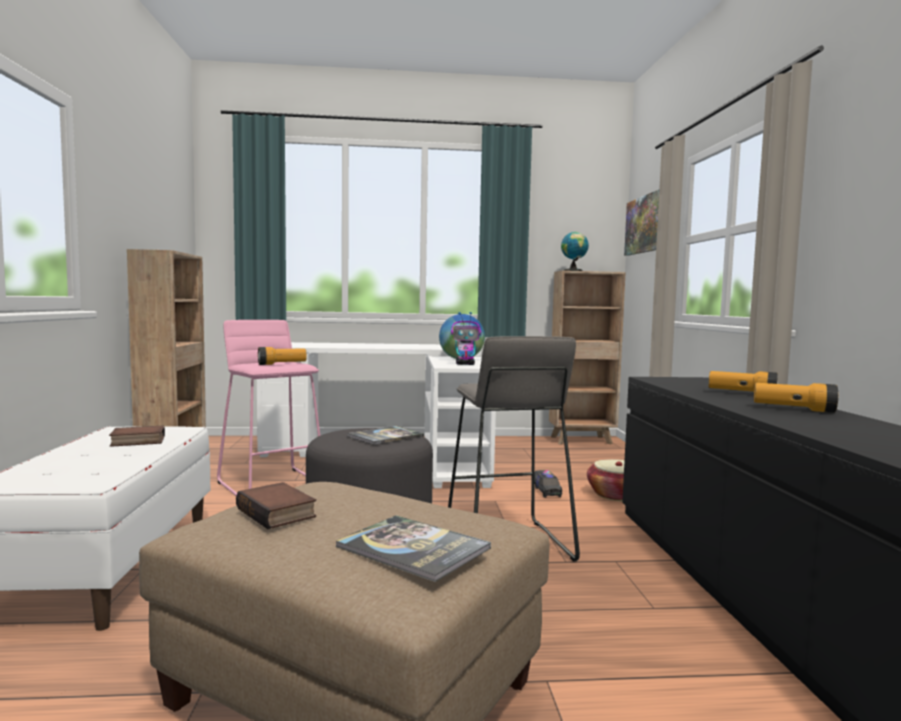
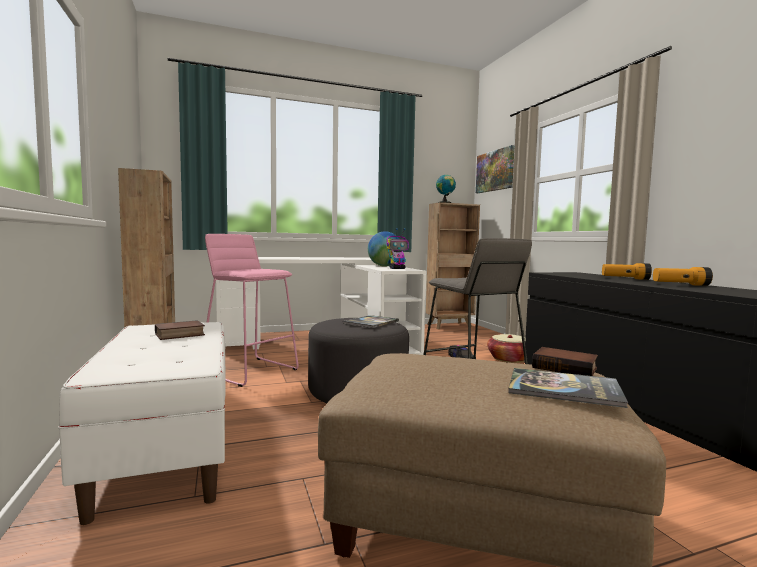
camera: 15 degrees left, 0 degrees up
(278, 512) = (420, 374): book -> book (565, 367)
(282, 364) = (261, 270): flashlight -> none

